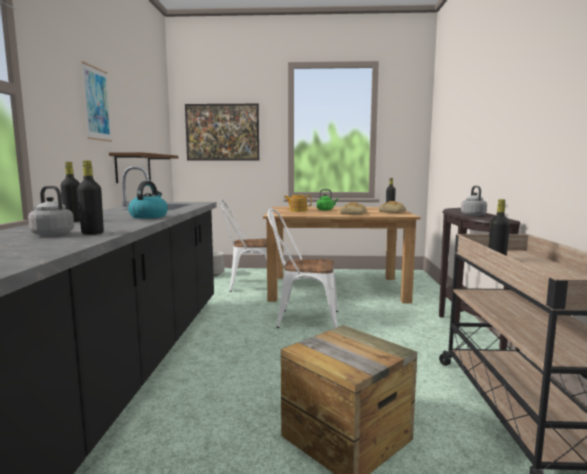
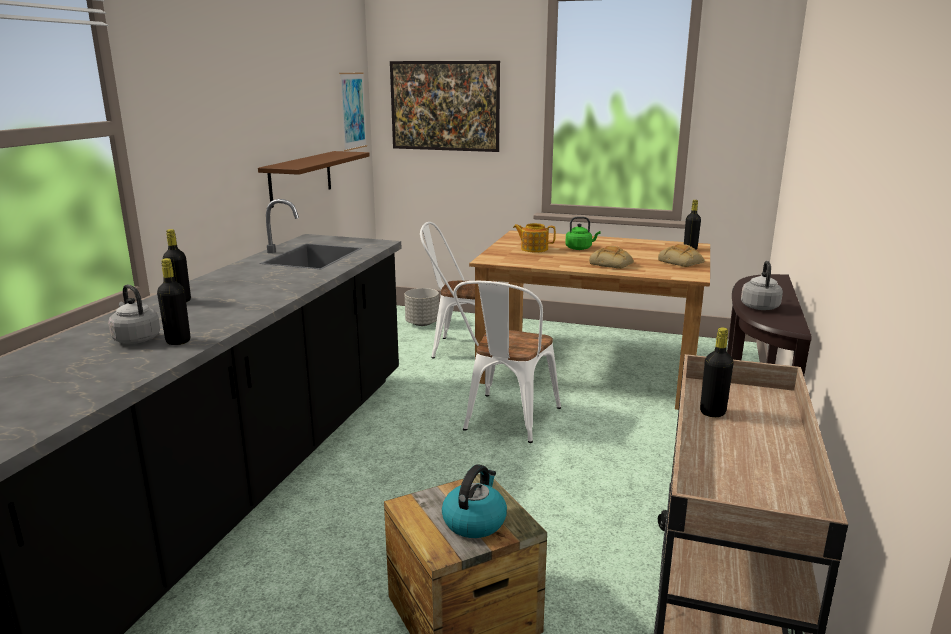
camera: 15 degrees right, 10 degrees up
(96, 104) = (236, 105): picture -> picture (353, 111)
(149, 216) = (274, 292): kettle -> kettle (474, 521)
(302, 319) = (507, 421): white chair -> white chair turned 90 degrees counterclockwise

